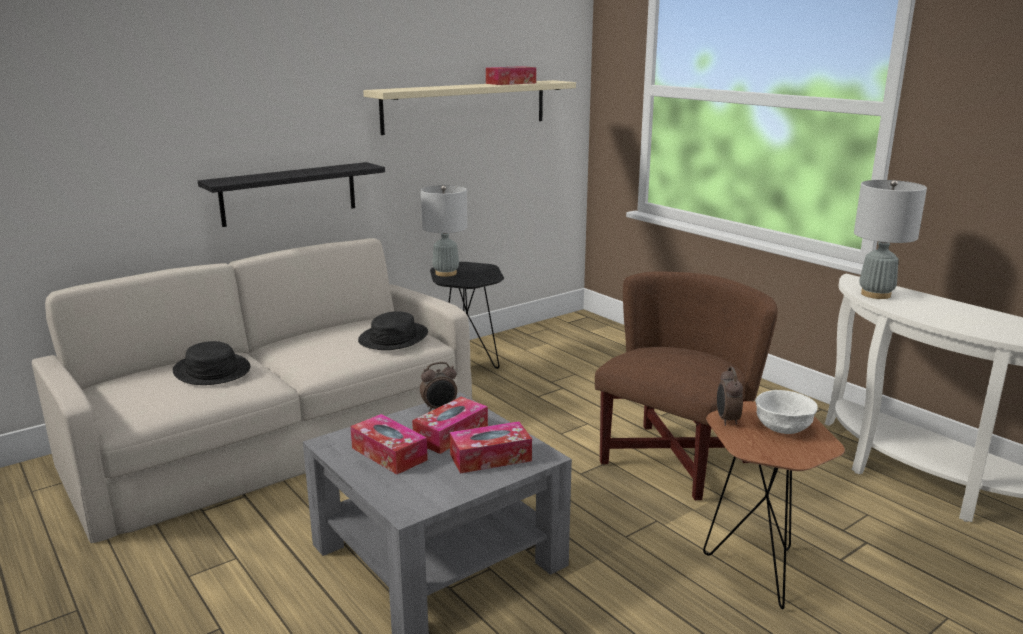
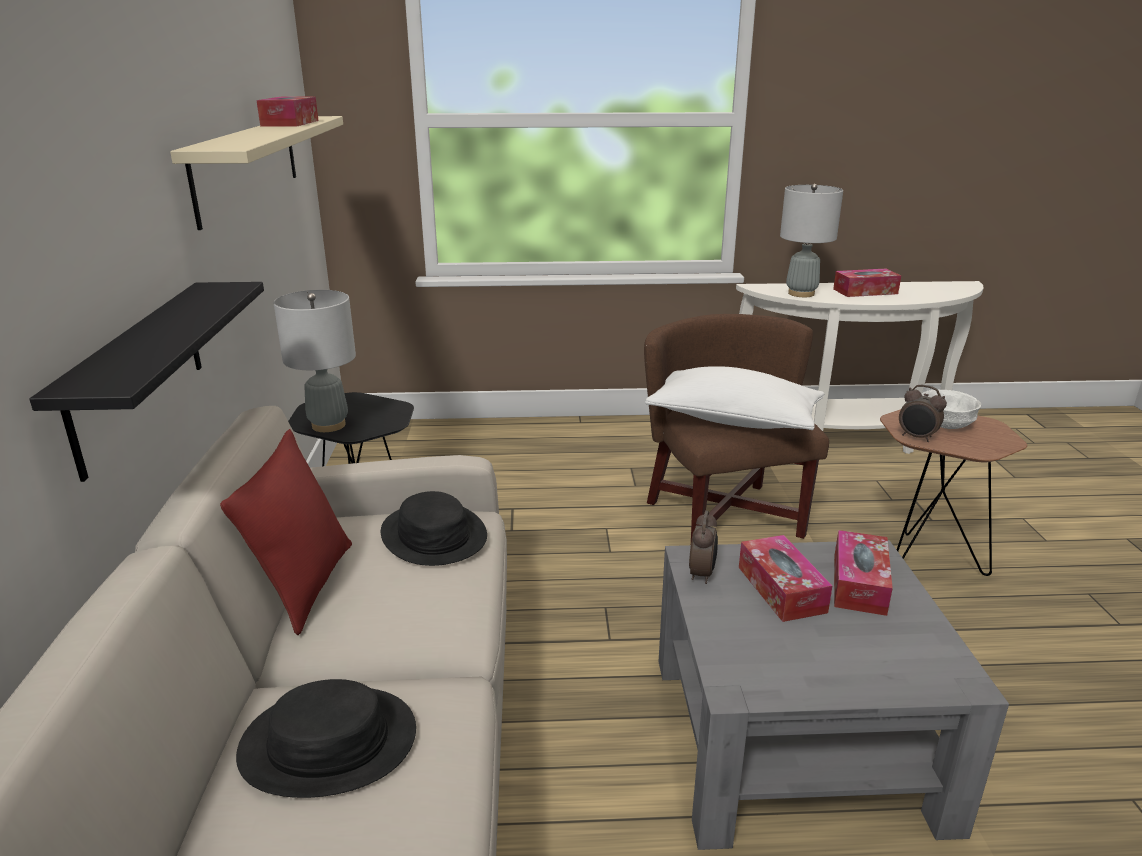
camera: 55 degrees left, 5 degrees up
(319, 330) = (306, 585): none -> red pillow
(389, 454) = (804, 650): tissue box -> tissue box (865, 291)
(660, 363) = (733, 420): none -> white pillow

